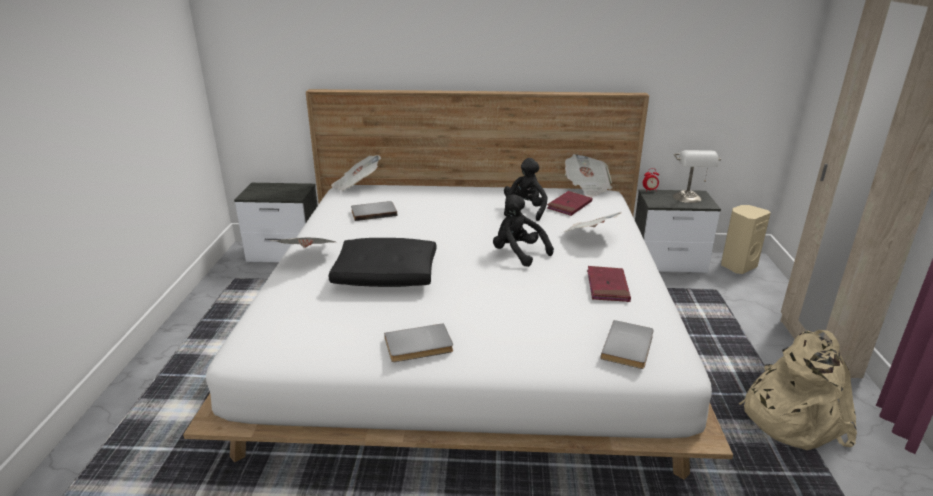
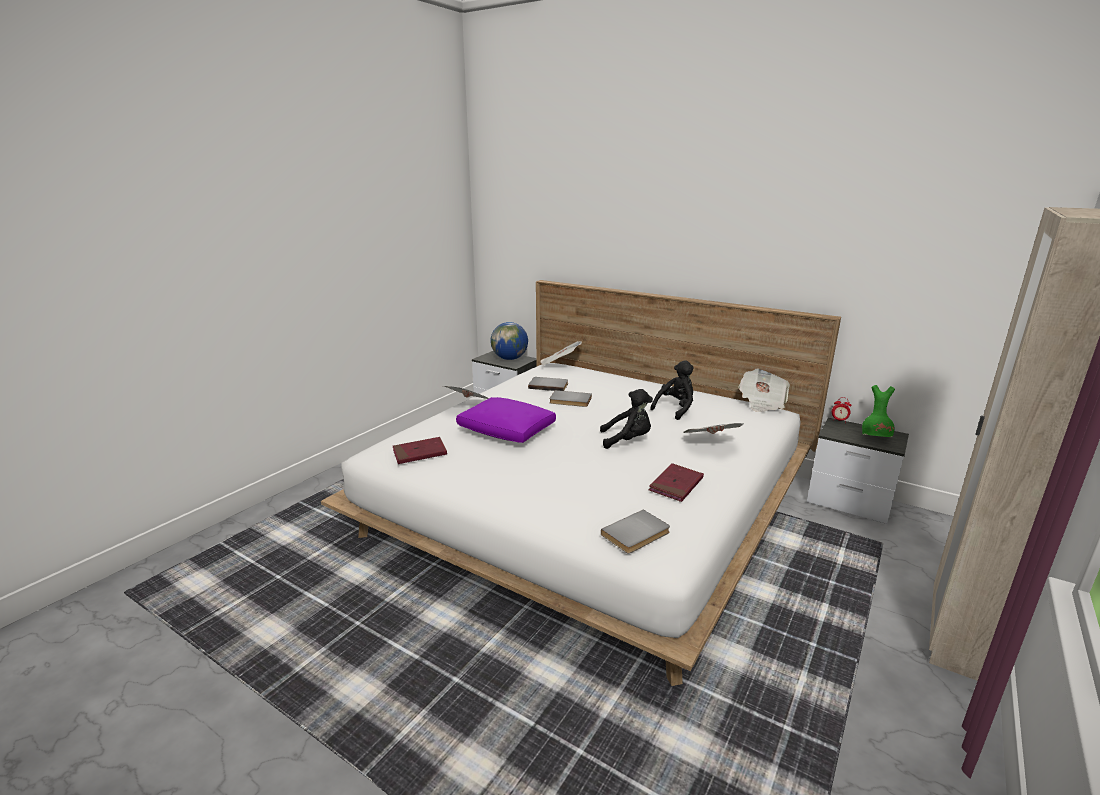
camera: 30 degrees right, 5 degrees down
(282, 190) = (510, 359): none -> globe
(387, 276) = (507, 431): black pillow -> purple pillow
(419, 346) = (475, 483): grey book -> grey book (570, 401)
(518, 253) = (627, 440): black plush toy -> black plush toy turned 105 degrees clockwise
(569, 205) = (722, 414): red book -> red book (419, 453)
(689, 200) = (876, 438): white table lamp -> green vase
(737, 266) = (934, 528): beige speaker -> none
(790, 416) = (847, 682): beige backpack -> none

